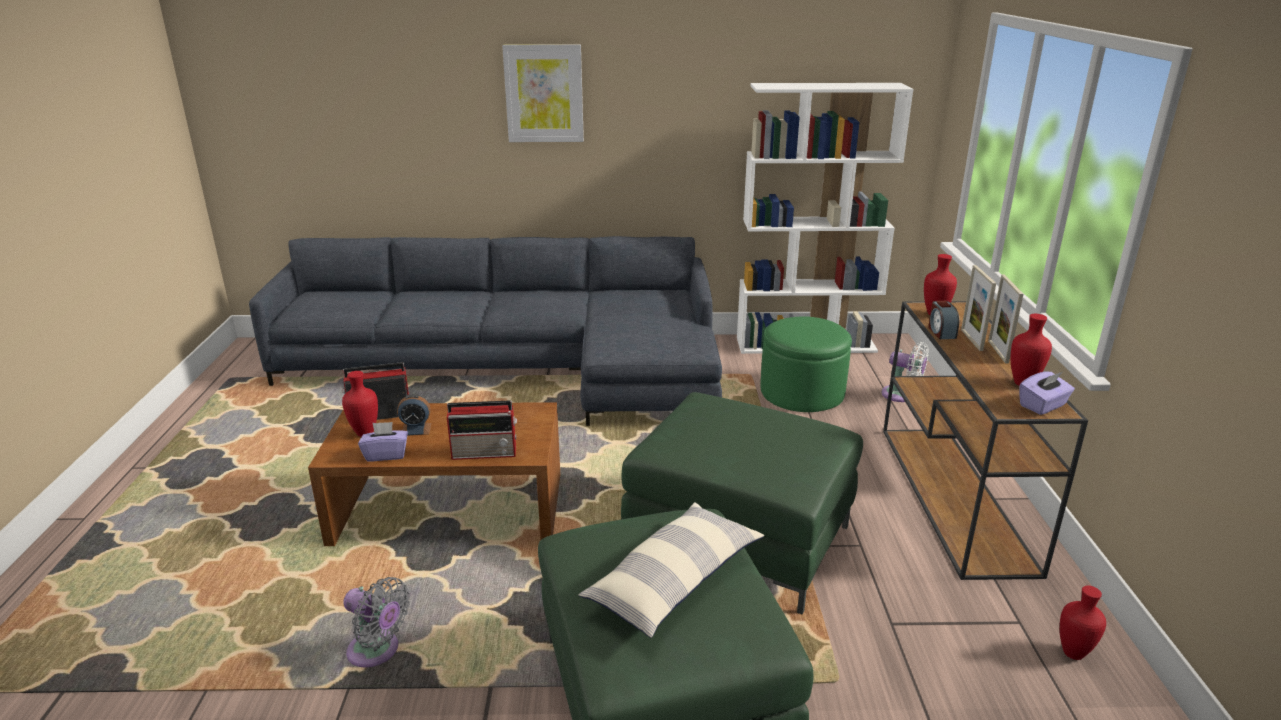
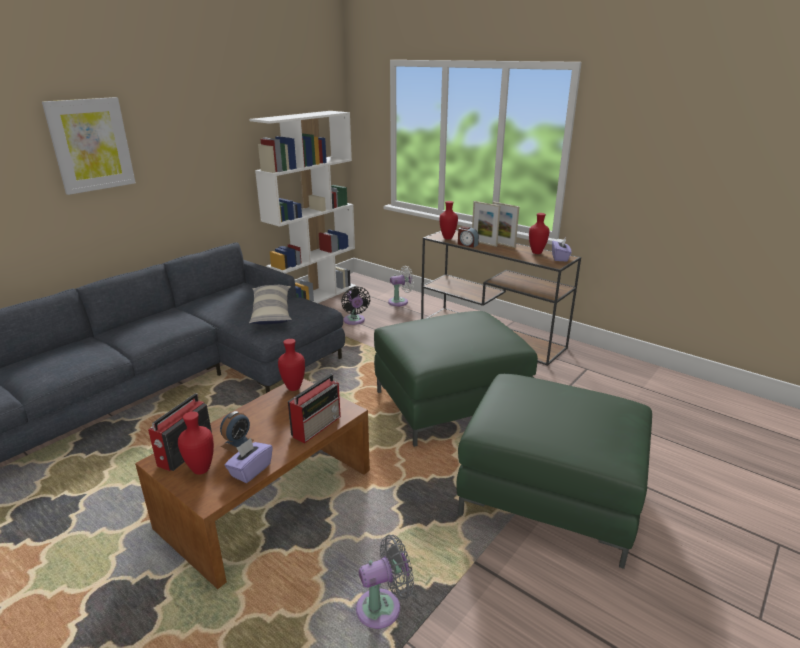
camera: 50 degrees left, 0 degrees up
(674, 581) = (564, 409): pillow -> pillow (272, 312)
(802, 392) = (354, 321): green ottoman -> black fan
(1072, 654) = (615, 369): red vase -> red vase (293, 388)

